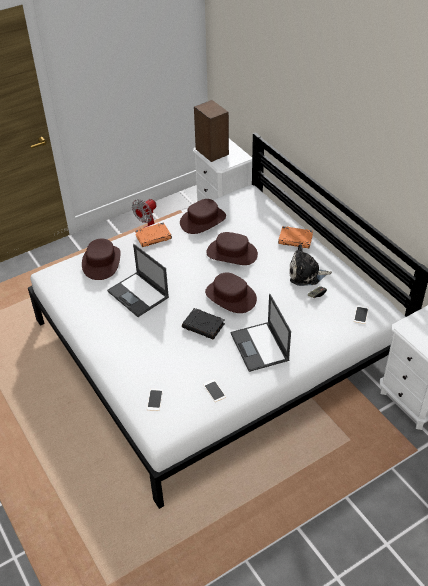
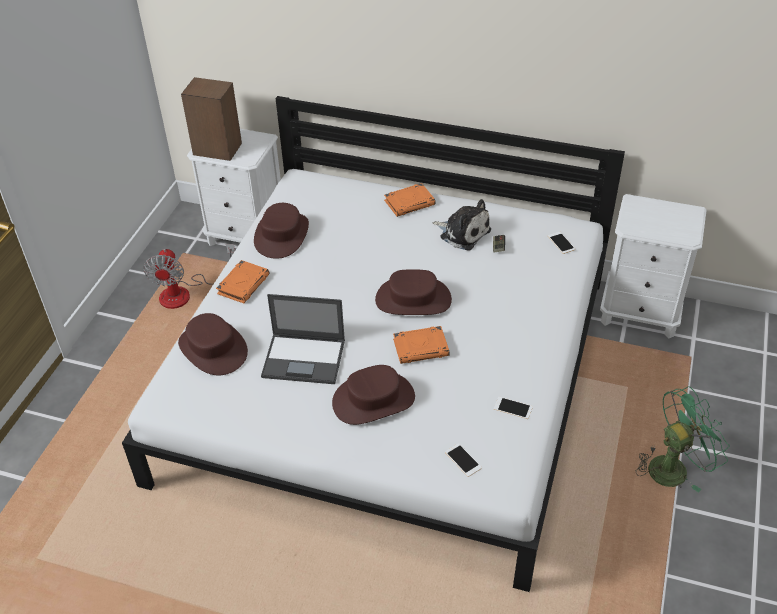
camera: 40 degrees left, 0 degrees up
(204, 326) = (421, 348): black book -> orange book
(232, 253) = (358, 253): brown hat -> brown hat (373, 399)
(260, 347) = (505, 334): laptop -> none
(306, 274) = (463, 233): plush toy -> plush toy turned 105 degrees counterclockwise
(324, 506) = (674, 467): none -> green fan

